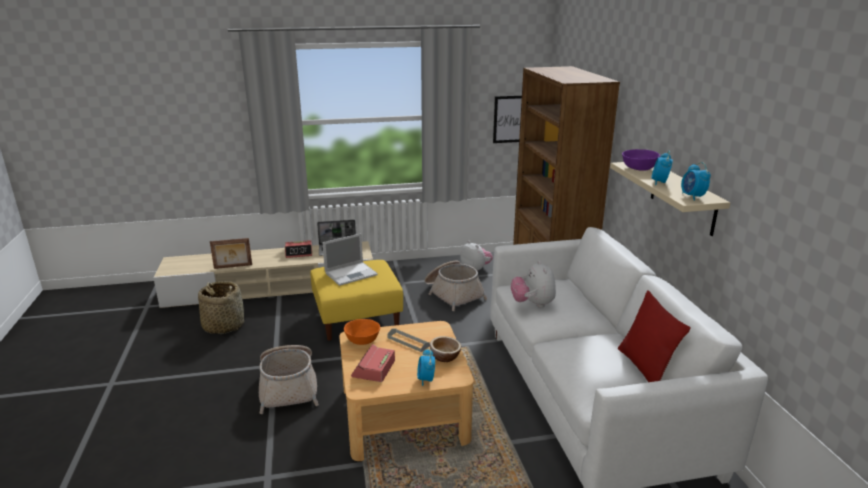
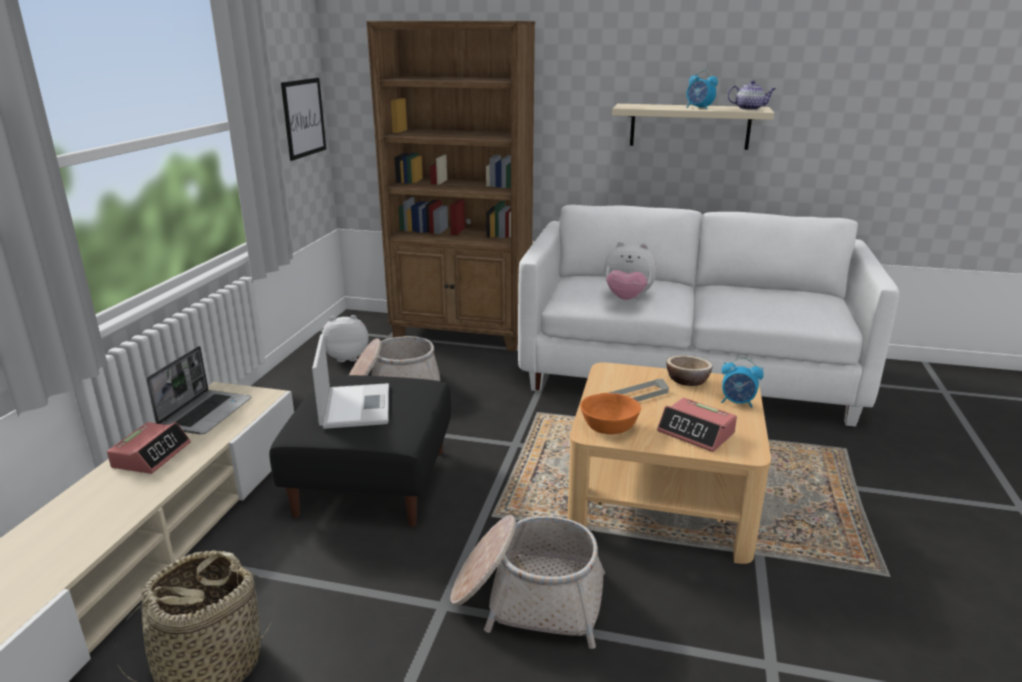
camera: 65 degrees left, 0 degrees up
(233, 267) = (85, 552): picture frame -> none
(357, 318) = (371, 481): yellow ottoman -> black ottoman
(639, 168) = (644, 106): purple bowl -> none
(645, 368) = (781, 290): red pillow -> none
(692, 197) = (749, 109): alarm clock -> teapot

